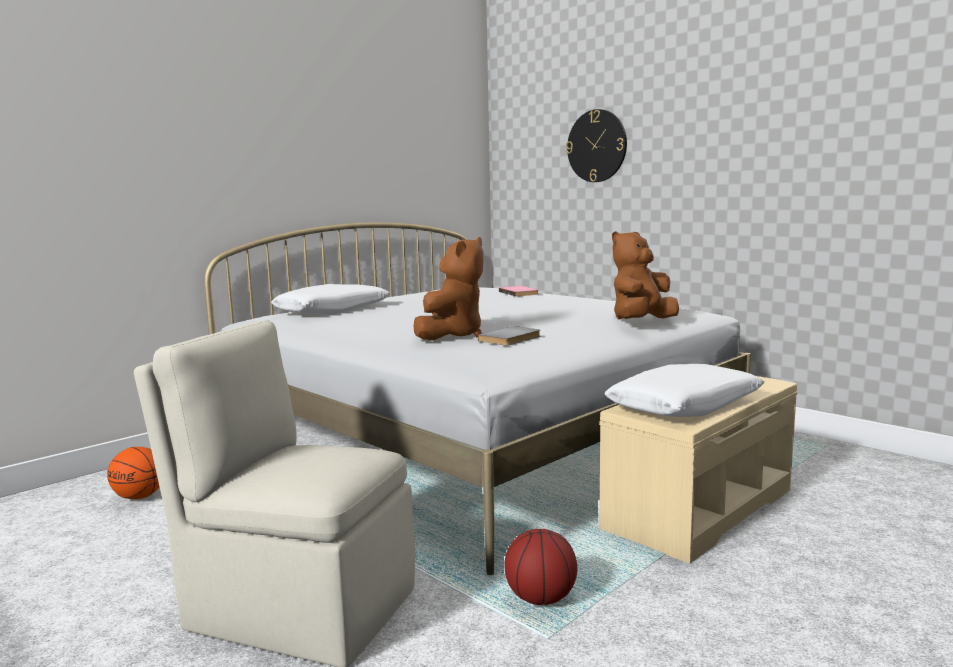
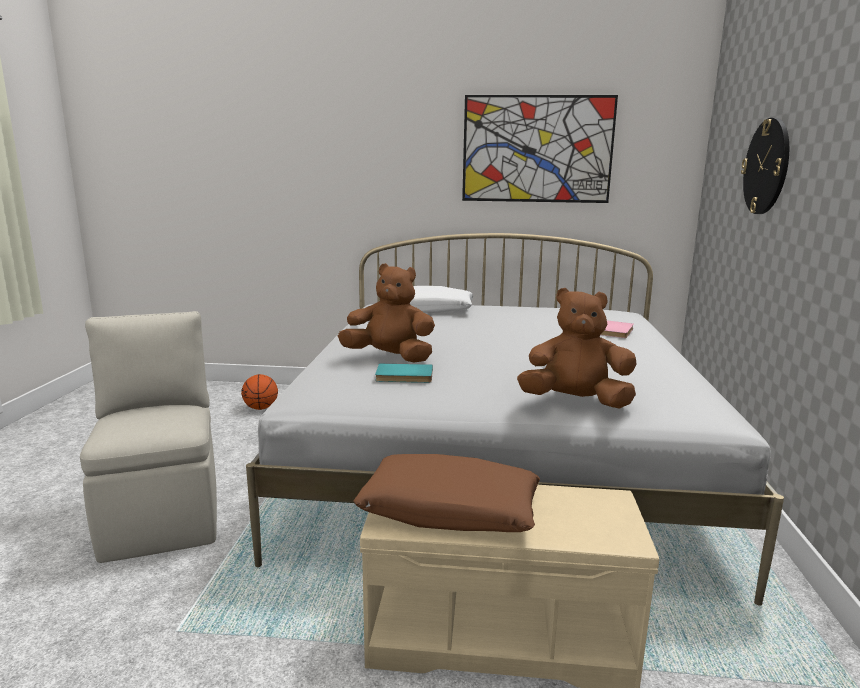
camera: 50 degrees right, 5 degrees up
(372, 135) = (537, 149): none -> picture
(452, 335) = (390, 358): brown plush toy -> brown plush toy turned 150 degrees counterclockwise
(511, 339) = (404, 376): grey book -> turquoise book
(540, 598) = (236, 604): basketball -> none
(685, 406) = (450, 510): white pillow -> brown pillow

